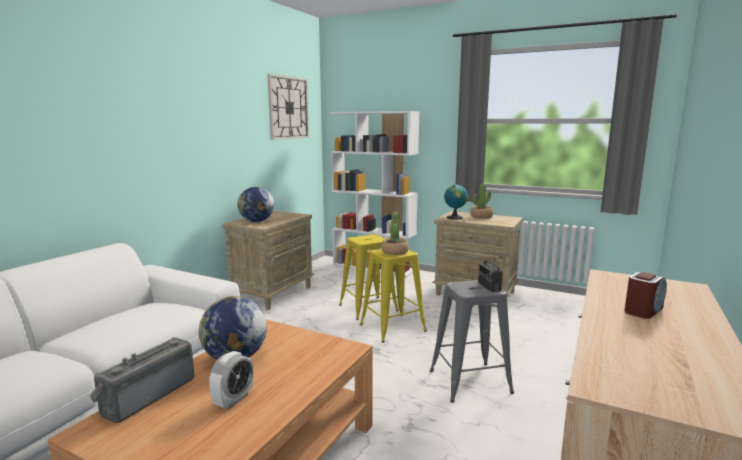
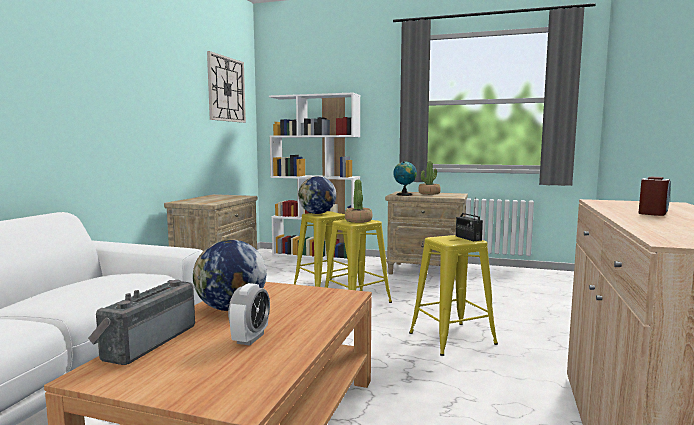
camera: 10 degrees left, 5 degrees down
(256, 221) = (201, 200): globe -> globe (317, 213)
(470, 382) = (452, 338): grey stool -> yellow stool

